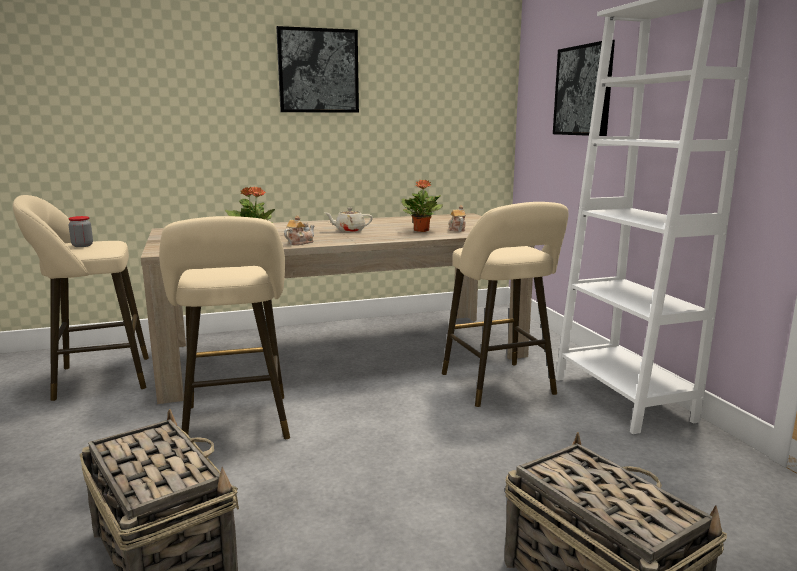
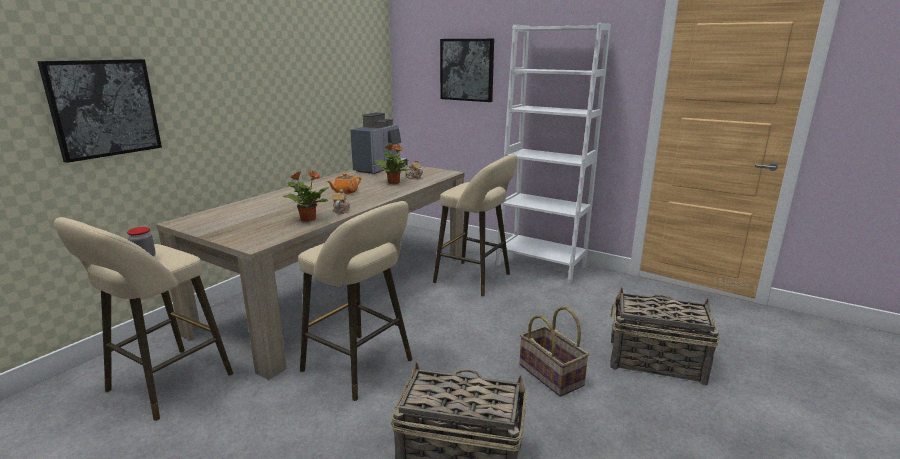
camera: 40 degrees left, 5 degrees up
(318, 71) = (266, 54): picture -> picture (104, 108)
(349, 231) = (345, 192): beige teapot -> orange teapot
(407, 527) = (552, 375): none -> basket
(446, 218) = (380, 168): none -> coffee machine

